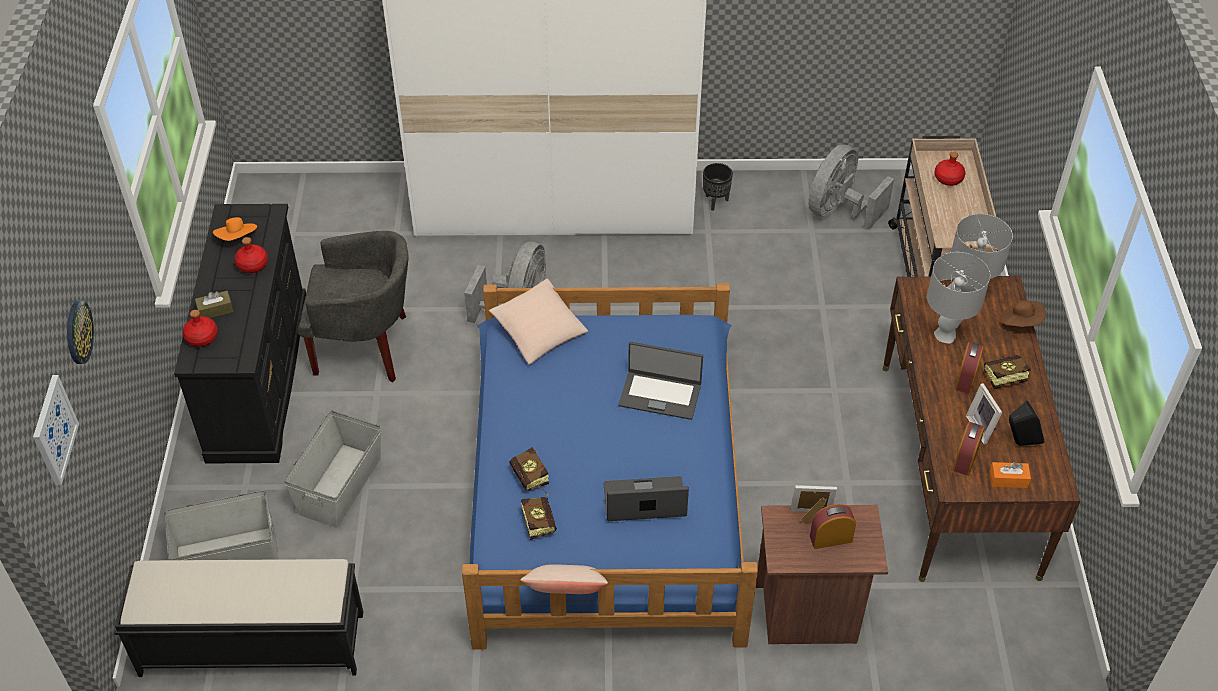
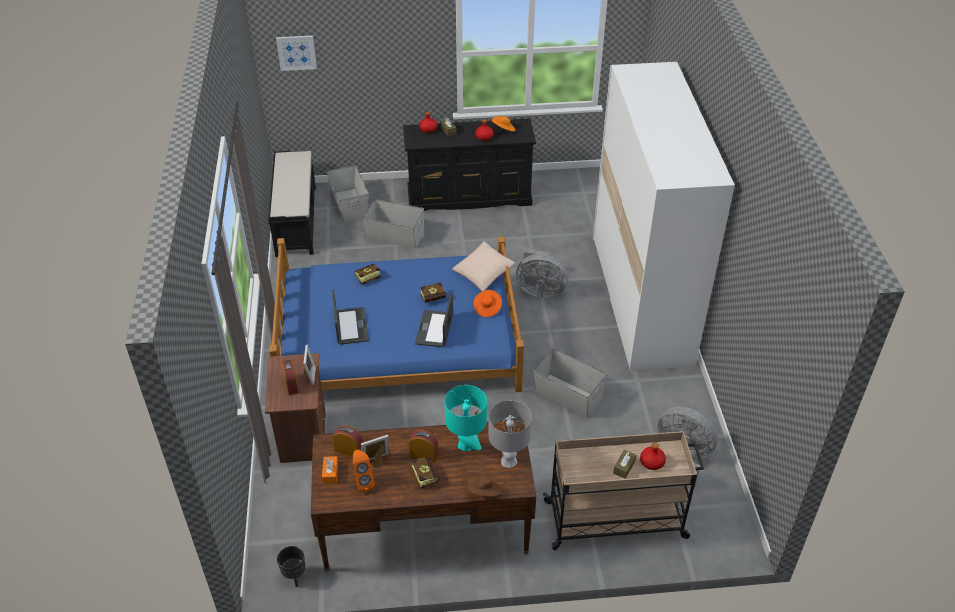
camera: 85 degrees right, 5 degrees down
(78, 332) = (352, 45): wall clock -> none
(366, 347) = (497, 232): grey armchair -> none
(537, 520) = (337, 284): book -> book (436, 298)
(567, 597) = (286, 300): beige pillow -> none
(620, 332) = (487, 308): none -> orange hat
(716, 202) = (670, 383): black planter -> black planter (295, 577)
(731, 301) = (568, 395): none -> grey storage box
(945, 334) = (466, 445): grey table lamp -> turquoise table lamp
(958, 202) = (624, 467): none -> brown tissue box
(1019, 443) = (363, 482): black speaker -> orange speaker

